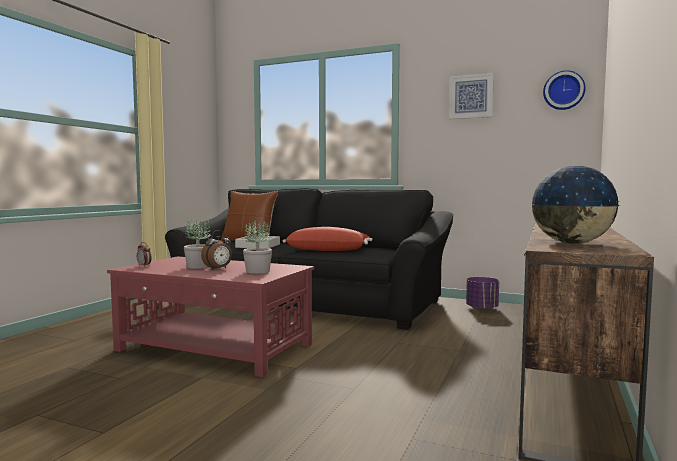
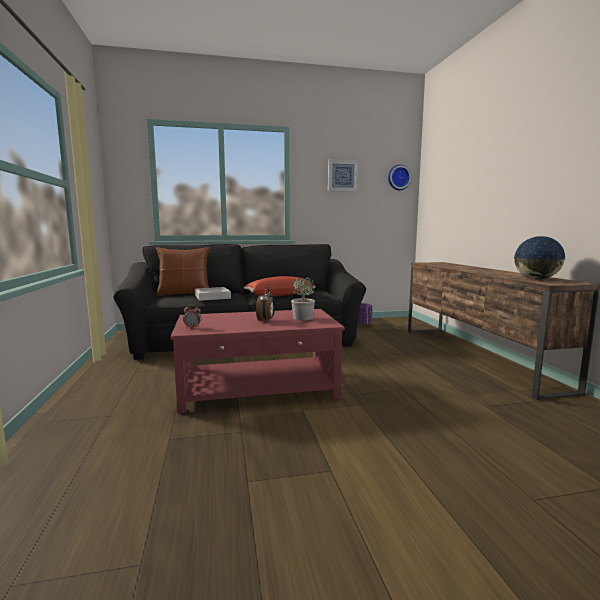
camera: 35 degrees left, 5 degrees up
(198, 266) = (242, 321): potted plant -> none

